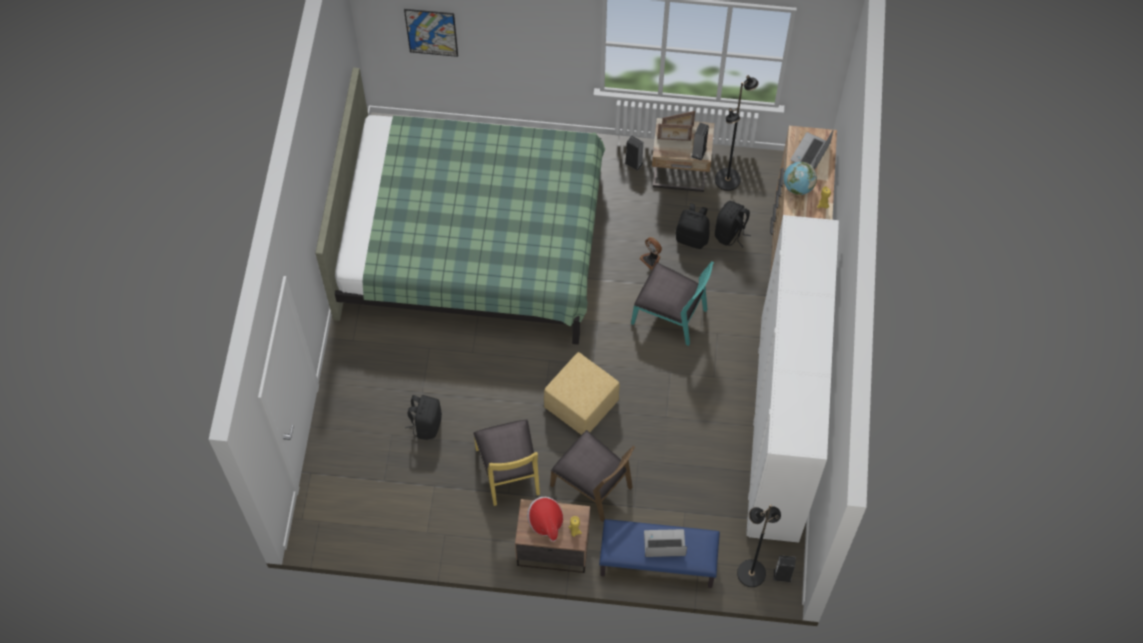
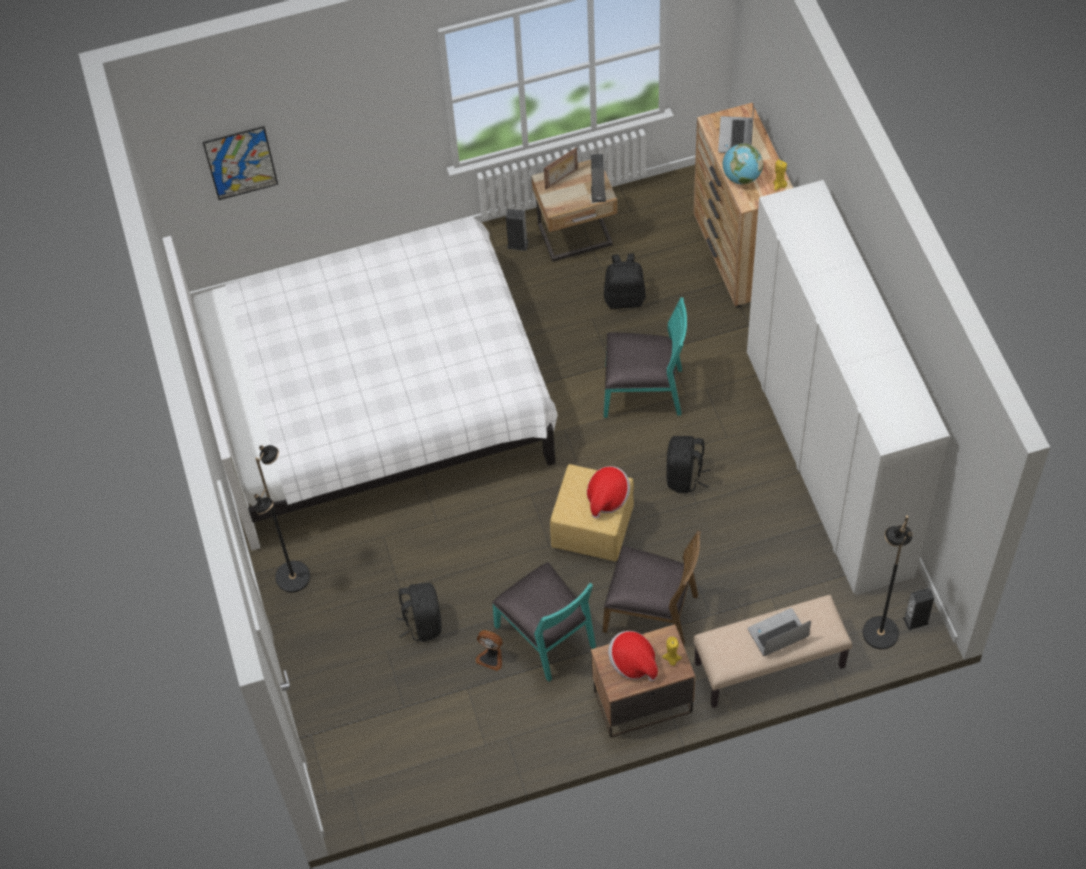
camera: 20 degrees left, 5 degrees down
(471, 242) = (373, 400): green bed -> white bed
(509, 471) = (547, 635): yellow chair -> turquoise chair
(593, 389) = (607, 497): none -> hat
(651, 259) = (591, 339): fan -> fan (491, 657)
(657, 562) = (769, 666): blue bench -> beige bench
(674, 140) = (563, 191): picture frame -> none
(728, 180) = (633, 222): black floor lamp -> black floor lamp (293, 577)
(730, 233) = (665, 278): black backpack -> black backpack (684, 477)

